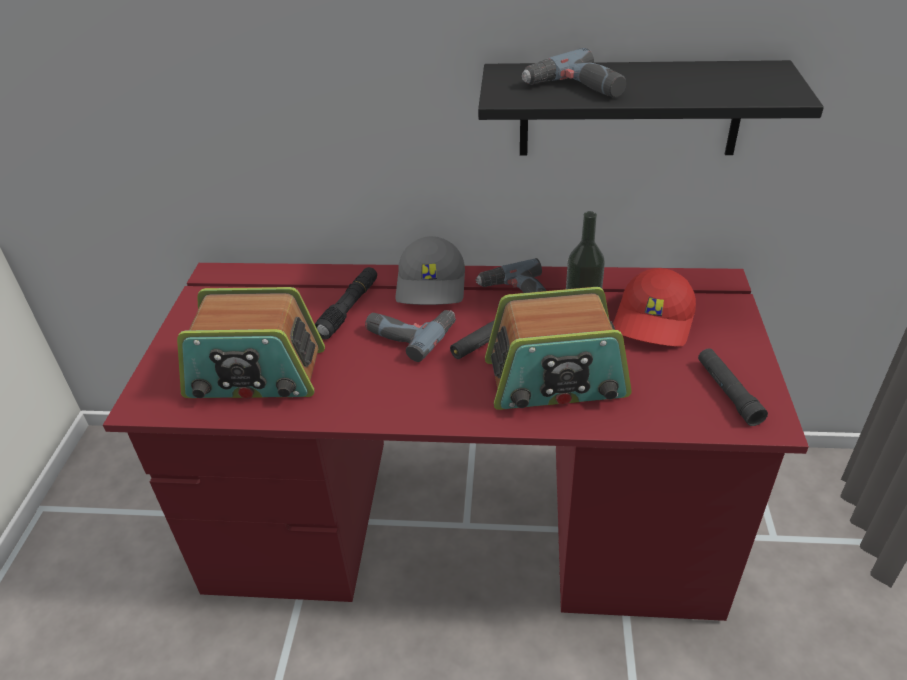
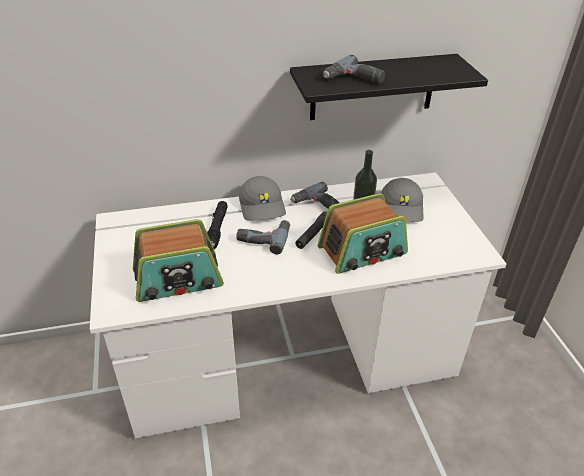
camera: 20 degrees left, 0 degrees up
(463, 521) = (290, 354): red desk -> white desk
(655, 321) = (402, 209): red cap -> grey cap
(728, 392) = (456, 242): black flashlight -> none

